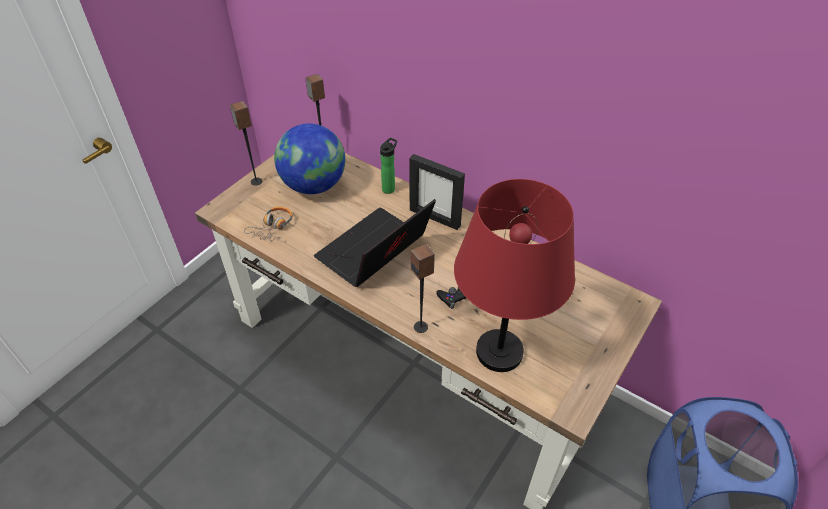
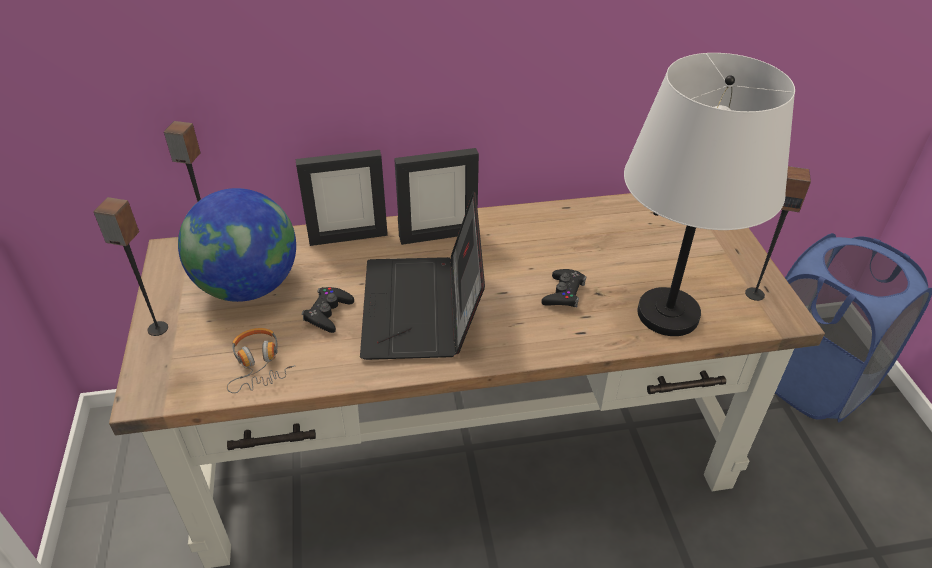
camera: 45 degrees left, 5 degrees down
(330, 223) = (328, 313): none -> black game controller
(389, 188) = (348, 236): bottle -> picture frame
(421, 327) = (572, 345): speaker -> speaker (754, 294)
(500, 352) = (668, 314): red table lamp -> white table lamp

